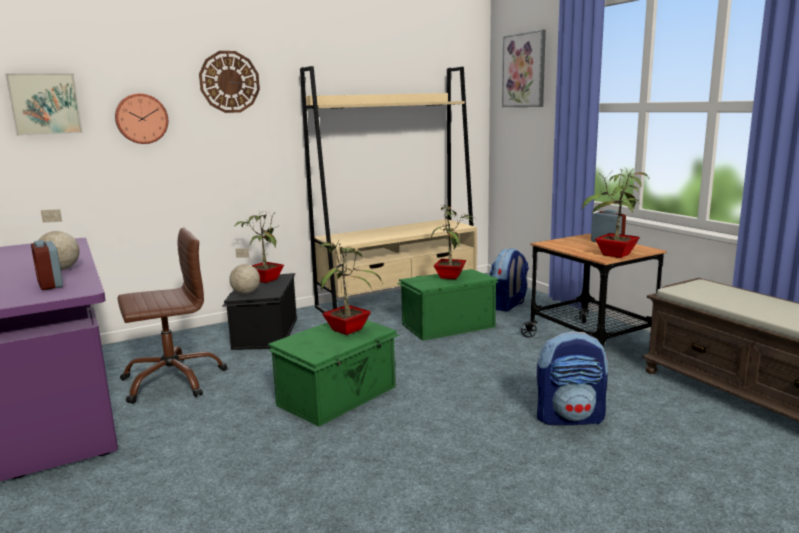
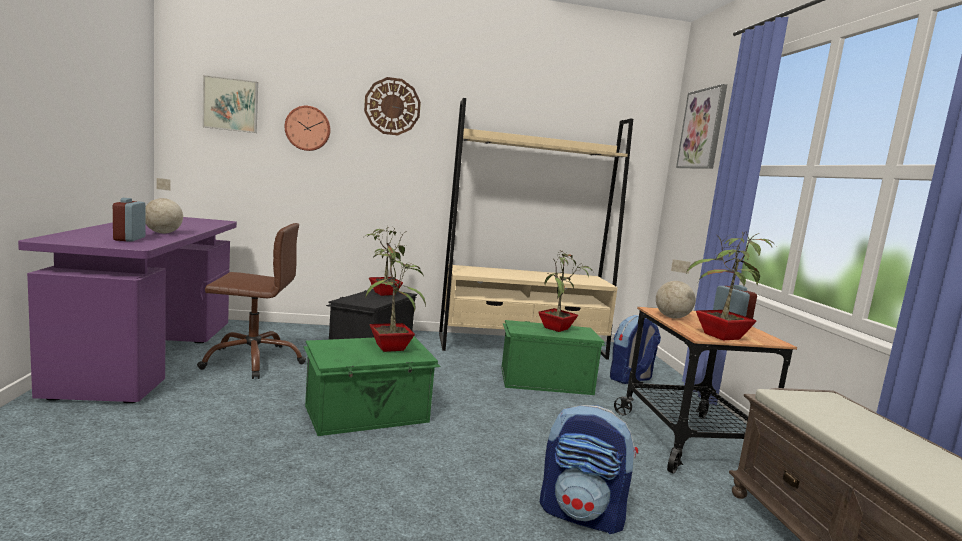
camera: 20 degrees right, 5 degrees down
(246, 293) = (353, 299): globe -> globe (672, 317)

